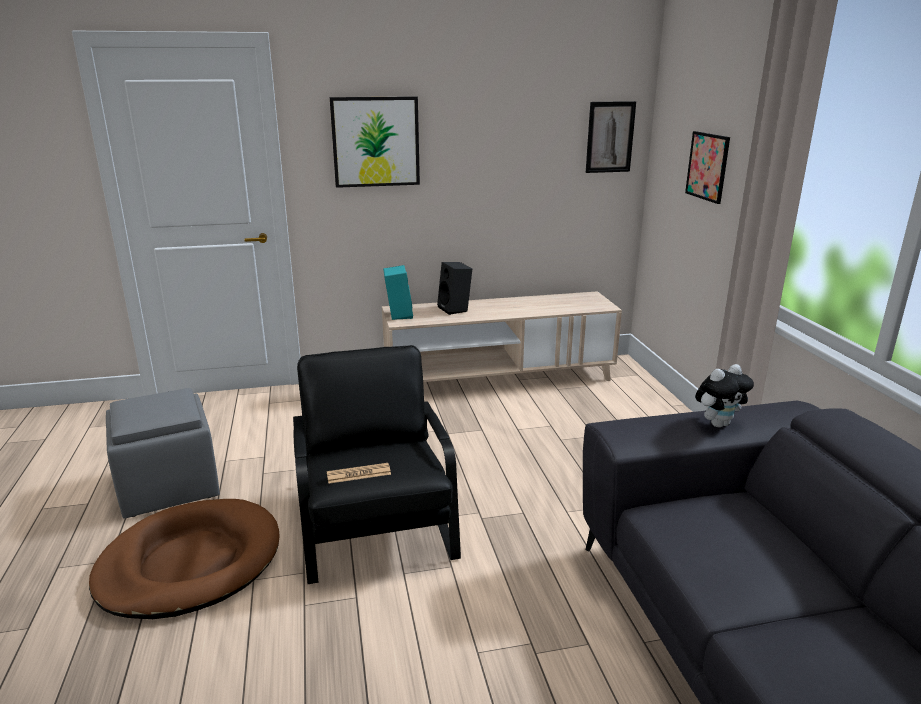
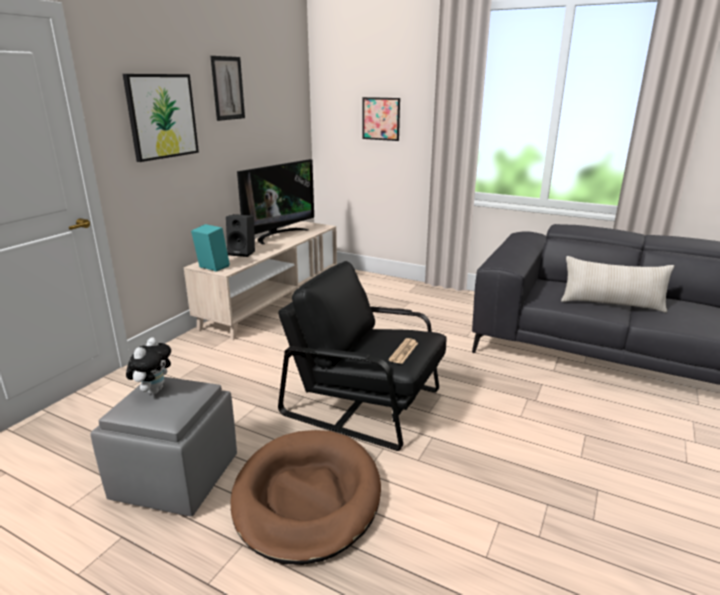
camera: 50 degrees left, 0 degrees up
(533, 301) = (278, 235): none -> television
(610, 137) = (293, 106): picture -> picture (228, 88)
(718, 423) = (521, 248): plush toy -> plush toy (153, 390)
(755, 586) = (611, 304): none -> beige pillow

